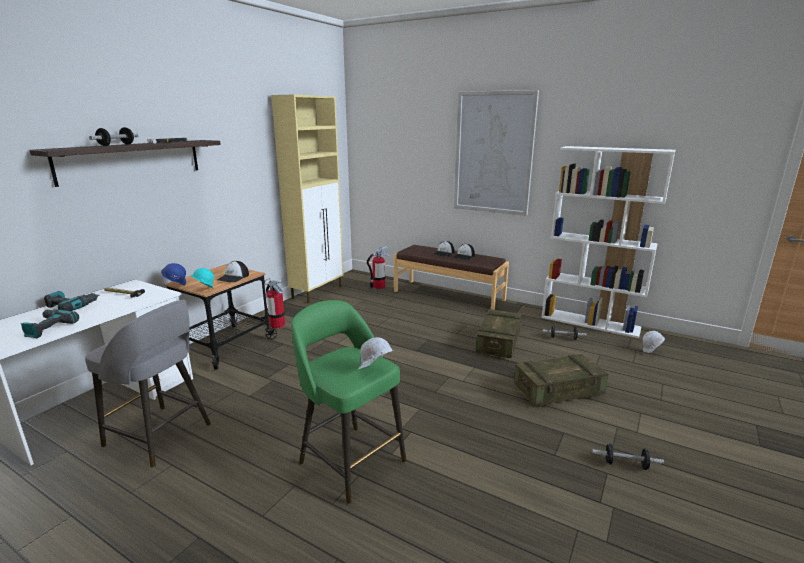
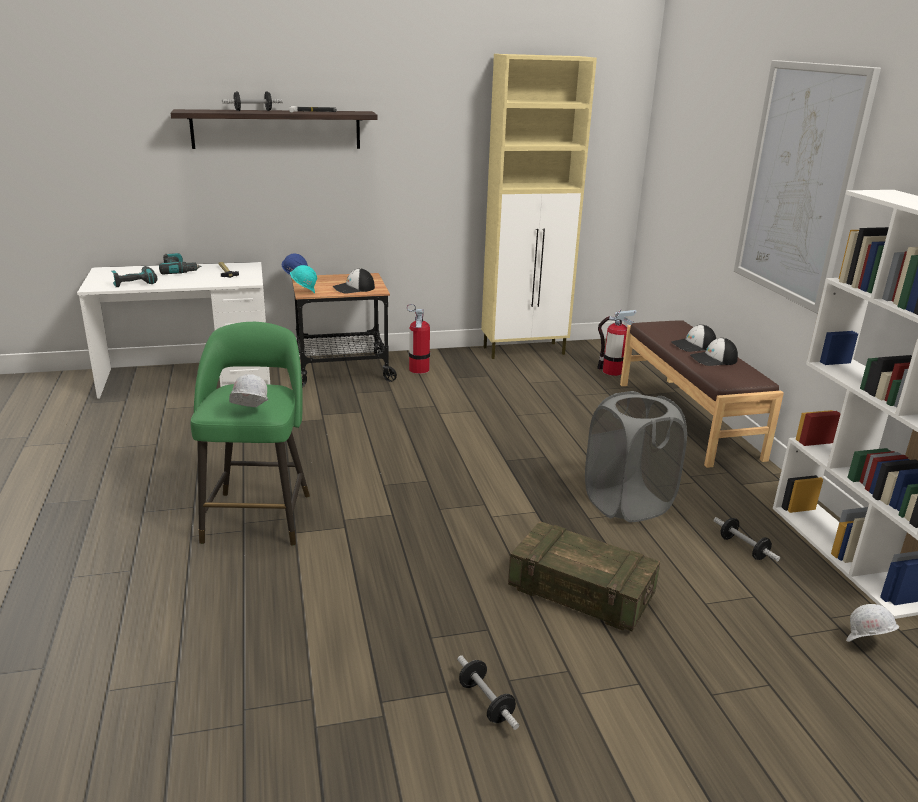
camera: 45 degrees right, 5 degrees up
(160, 436) = (182, 420): grey stool -> none
(498, 343) = (627, 504): crate -> grey laundry basket

